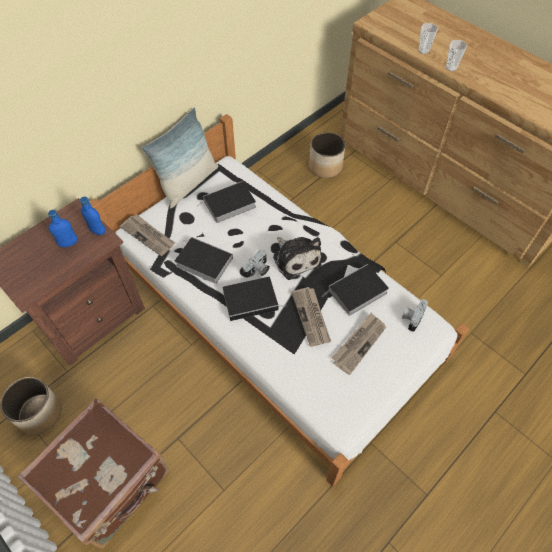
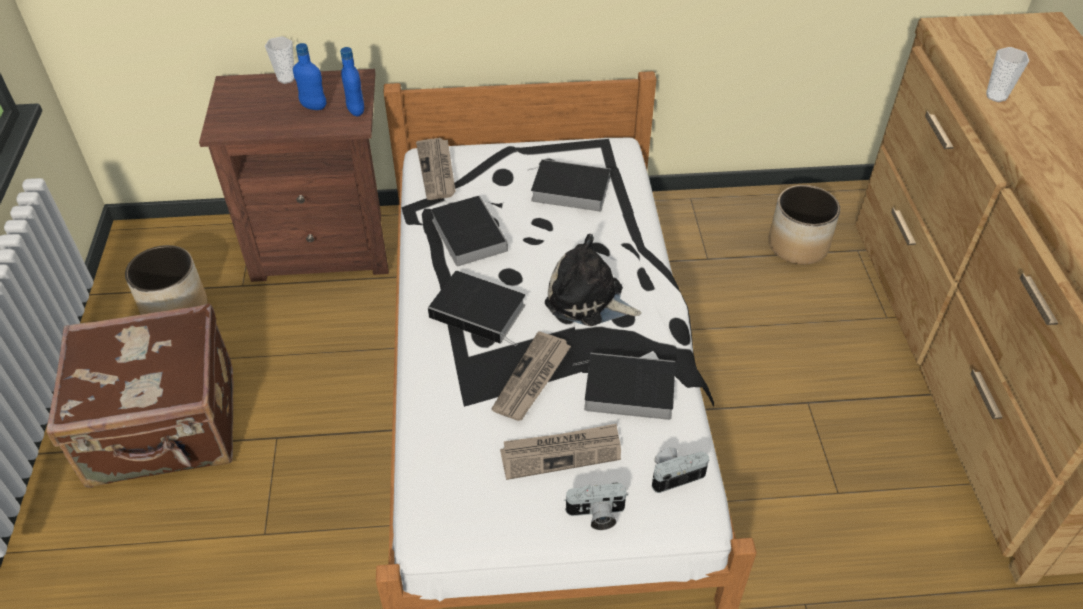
camera: 40 degrees right, 10 degrees down
(188, 183) = (546, 141): pillow -> none
(257, 270) = (523, 283): camera -> camera (596, 515)
(295, 258) = (588, 300): plush toy -> plush toy turned 105 degrees clockwise
(451, 68) = (1018, 136): cup -> cup (286, 79)

